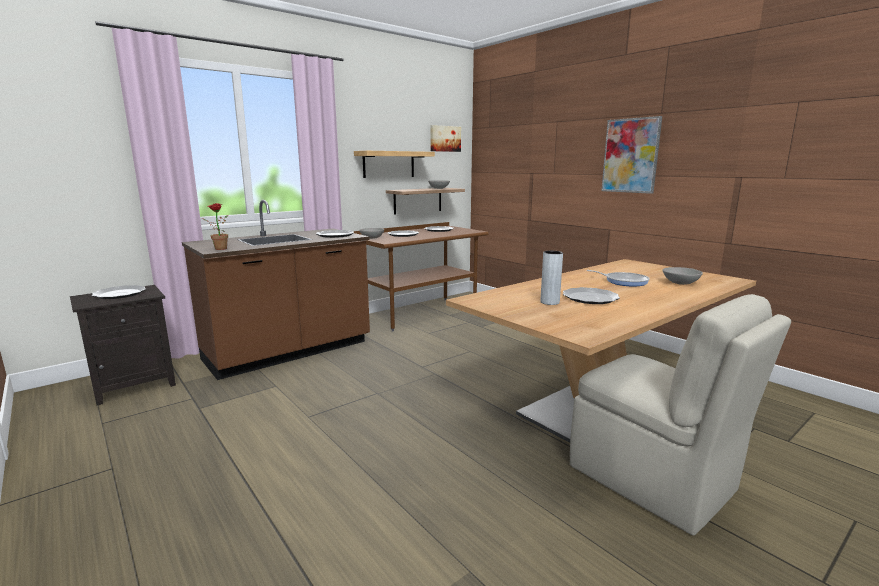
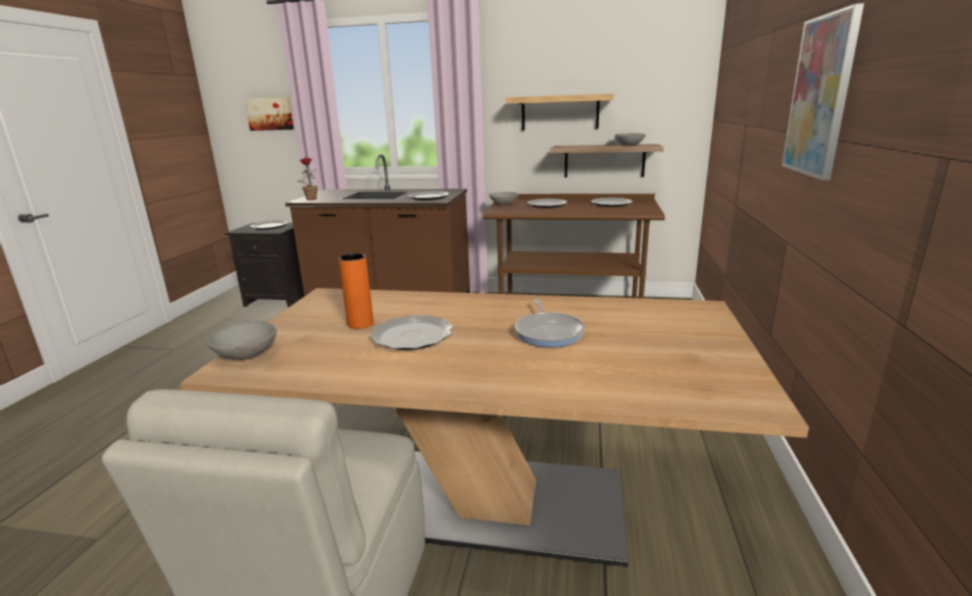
camera: 50 degrees right, 5 degrees up
(444, 138) = (659, 71): picture -> picture (270, 114)
(549, 302) = (360, 324): grey vase -> orange vase
(681, 283) = (619, 367): grey bowl -> grey bowl (246, 354)

